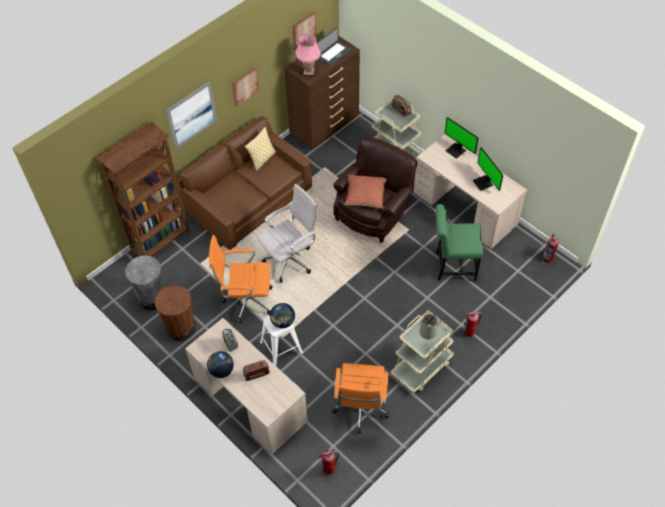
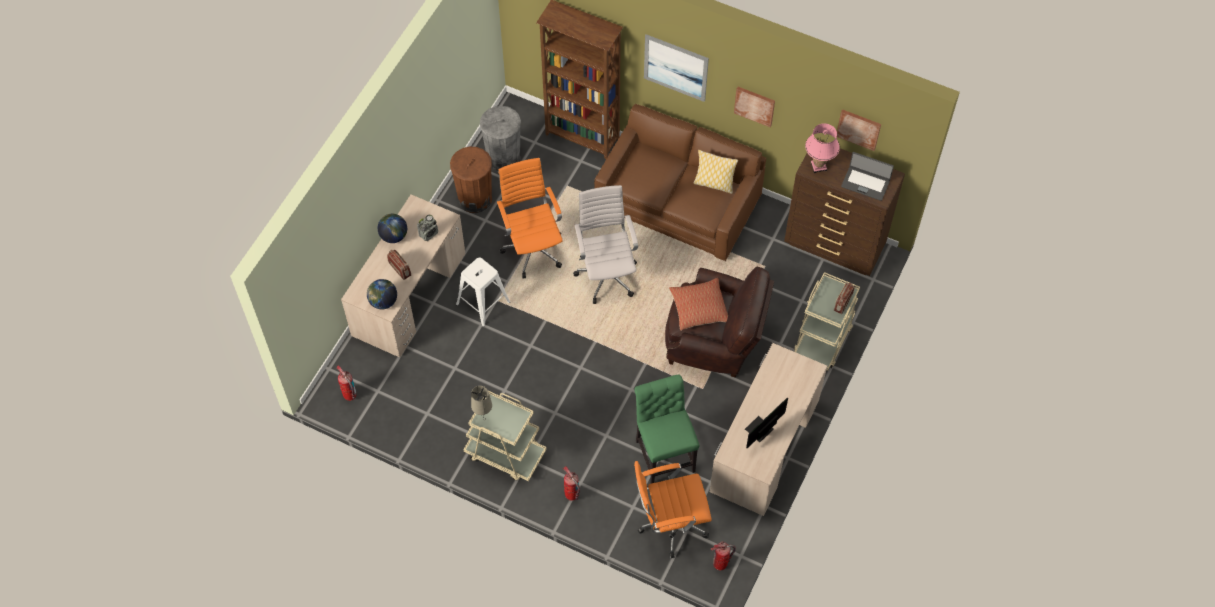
camera: 70 degrees right, 5 degrees up
(283, 322) = (481, 277): globe -> globe (383, 302)
(291, 260) = (606, 274): white office chair -> white office chair turned 135 degrees counterclockwise
(360, 409) = (430, 405): orange office chair -> orange office chair (669, 525)
(456, 150) = (803, 386): monitor -> none

